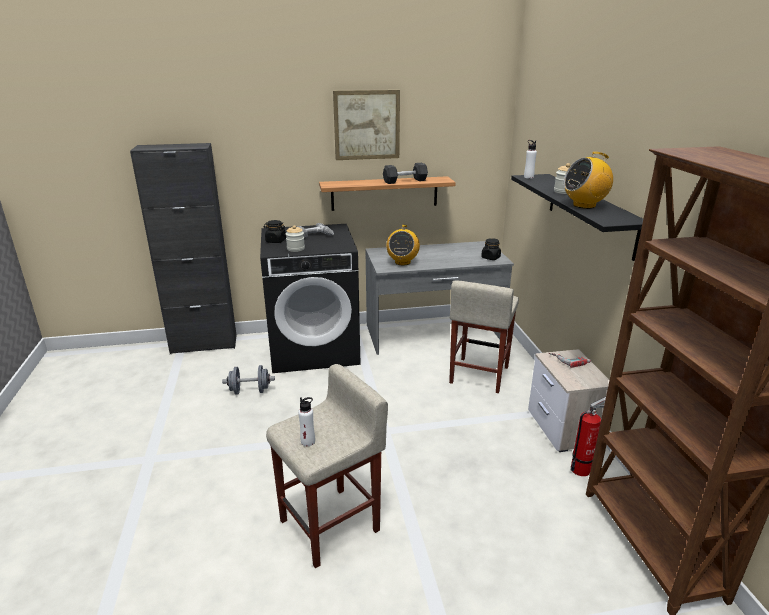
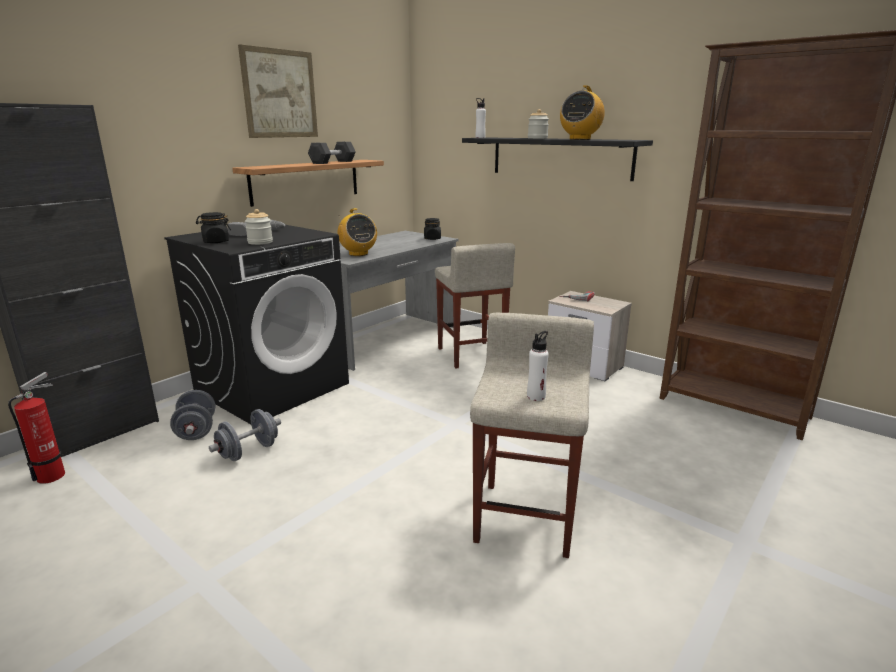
camera: 40 degrees left, 5 degrees down
(243, 363) = (196, 430): none -> grey dumbbell
(582, 469) = (634, 385): fire extinguisher -> fire extinguisher (54, 474)

